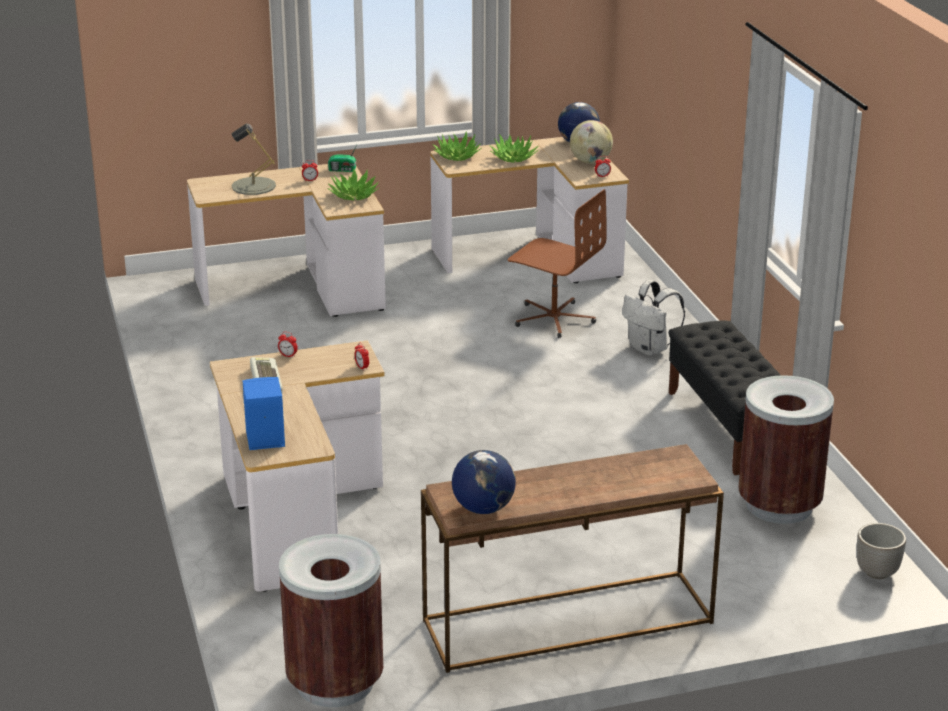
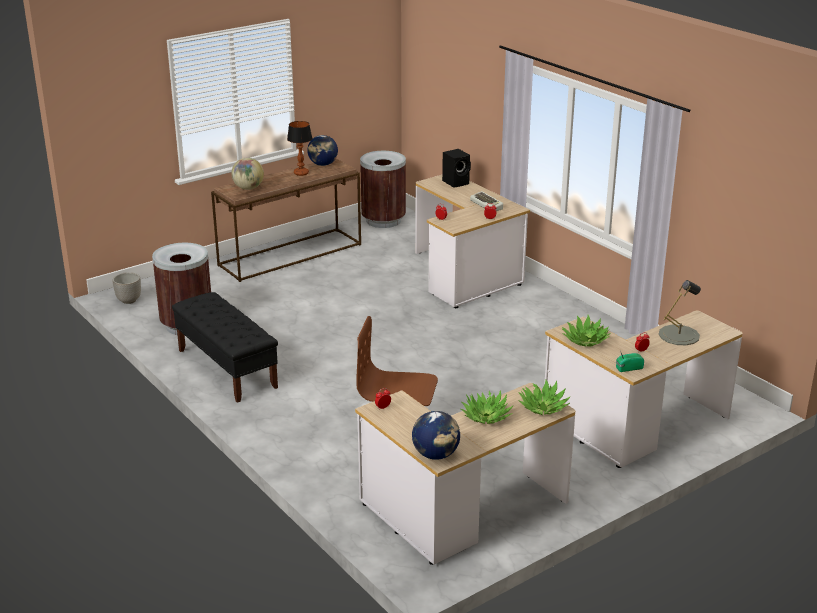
camera: 160 degrees right, 0 degrees up
(263, 438) = (456, 182): blue speaker -> black speaker
(539, 492) = (301, 173): none -> table lamp
(590, 162) = (405, 426): globe -> globe (248, 188)
(650, 349) = (304, 424): white backpack -> none

